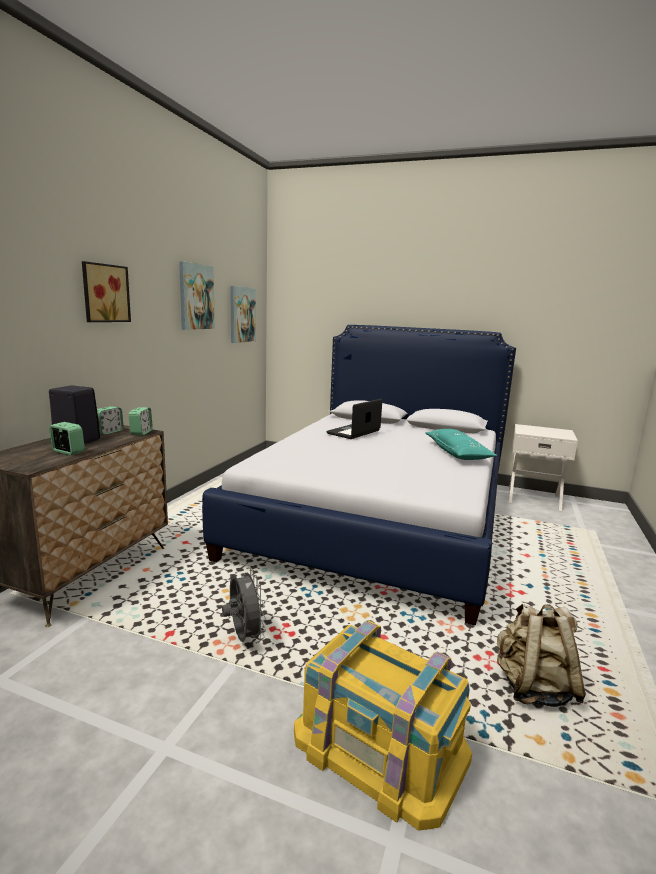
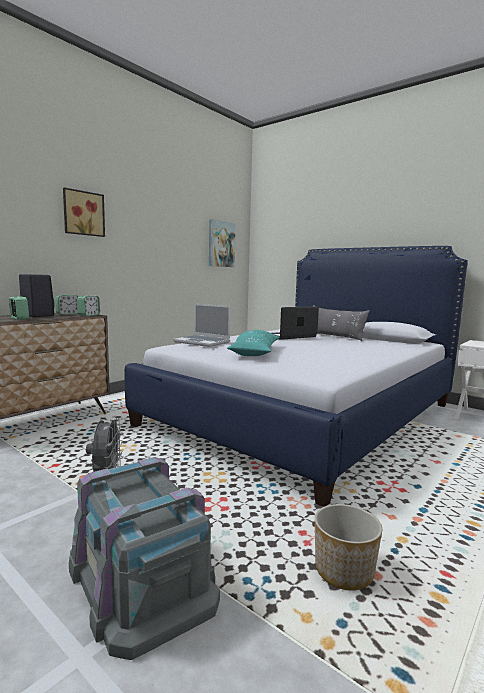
camera: 20 degrees right, 5 degrees down
(196, 297) = (172, 225): picture -> none
(282, 454) = (203, 342): none -> laptop
(379, 746) = (139, 579): yellow storage box -> grey storage box
(393, 427) = (334, 336): none -> grey pillow
(457, 453) = (374, 353): turquoise pillow -> turquoise pillow (255, 352)
(533, 688) = (343, 571): beige backpack -> planter

